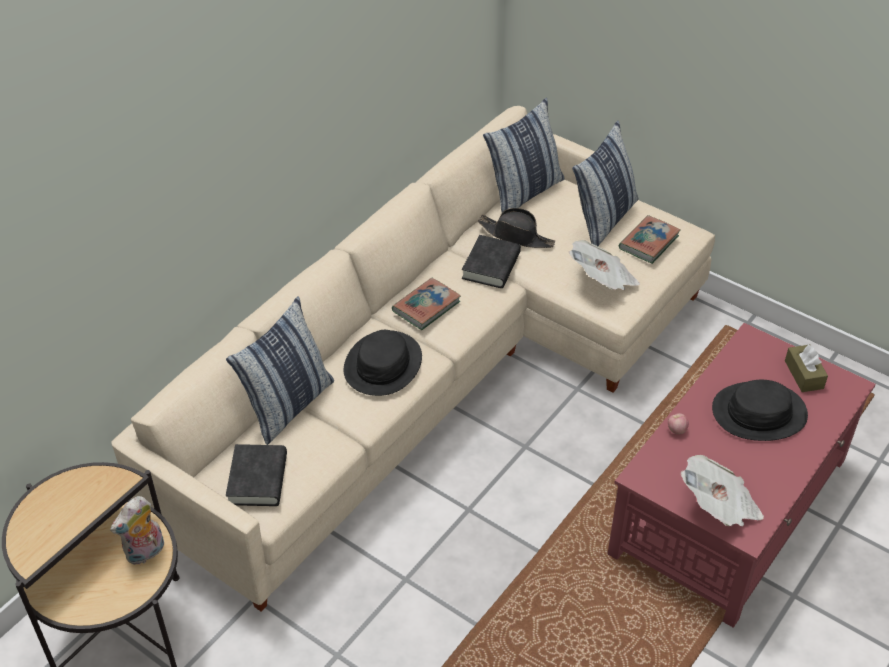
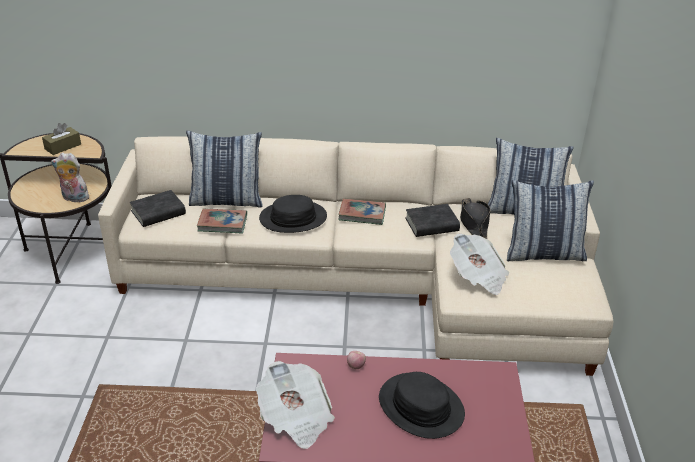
camera: 55 degrees right, 10 degrees down
(649, 242) = (547, 283): book -> book (222, 223)
(804, 374) = (494, 419): brown tissue box -> brown tissue box (63, 146)

